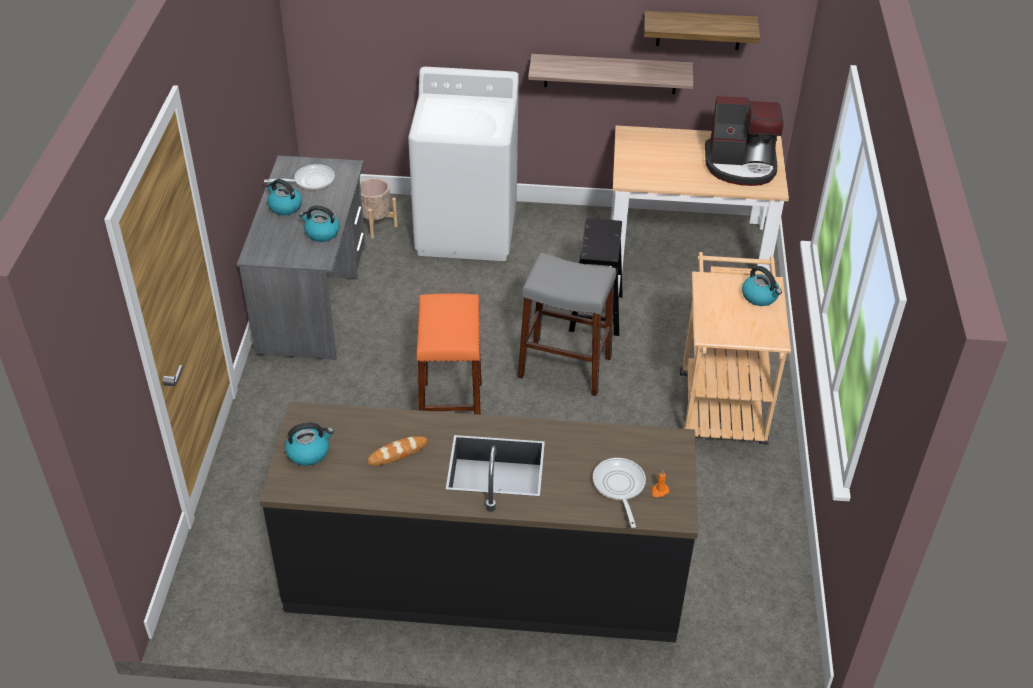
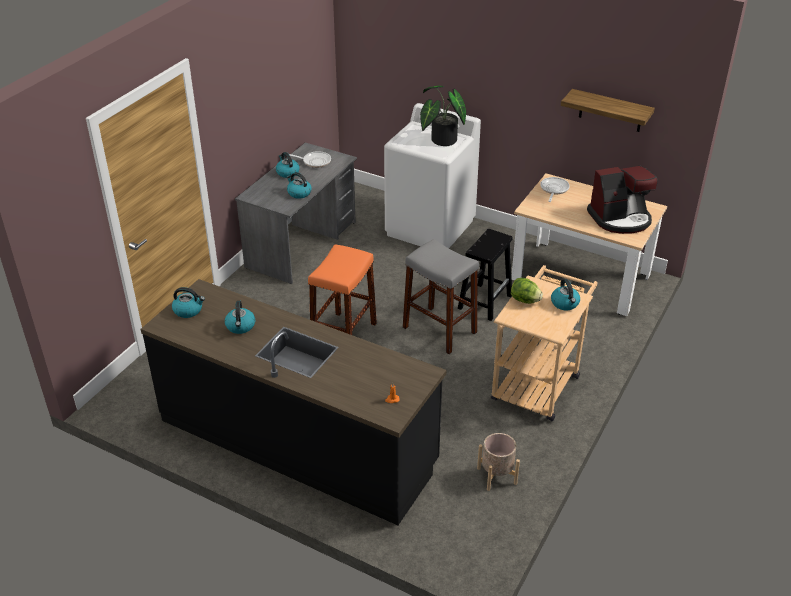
camera: 25 degrees right, 5 degrees down
(375, 224) = (371, 210): beige planter -> beige planter (497, 476)
(397, 453) = (240, 326): bread -> kettle
(479, 113) = (440, 140): none -> potted plant
(610, 74) = (546, 133): shelf -> none
(619, 487) = (367, 389): frying pan -> frying pan (553, 190)
(712, 306) = (525, 300): none -> lettuce
(741, 165) = (620, 219): coffee machine -> coffee machine turned 45 degrees counterclockwise

